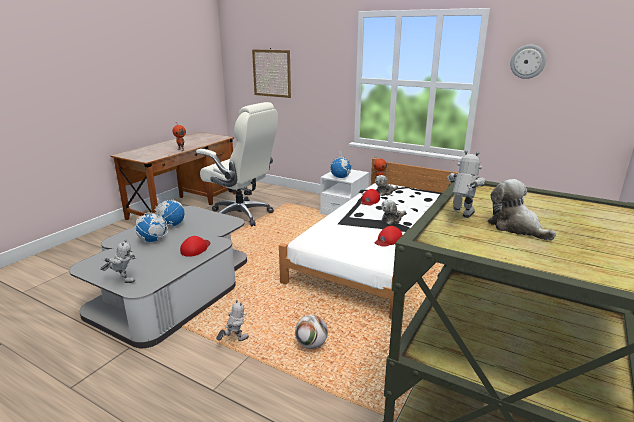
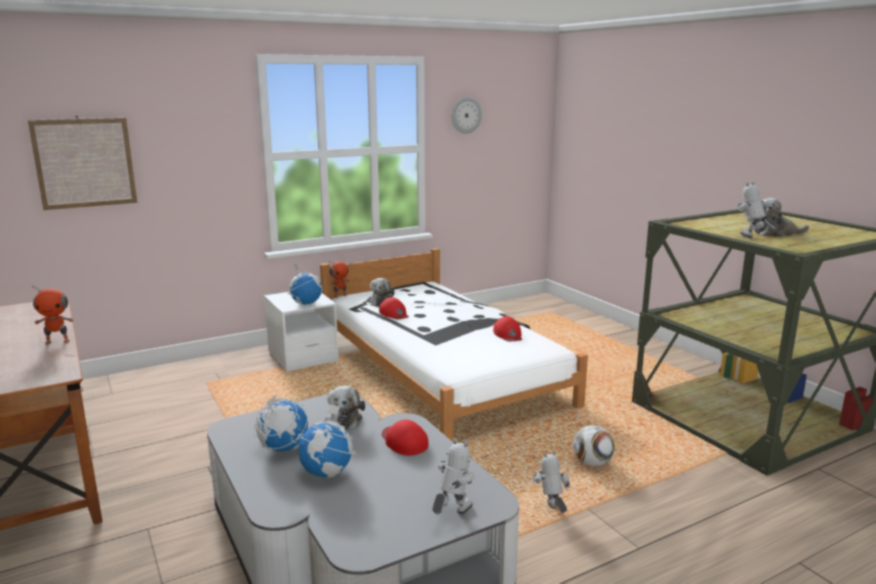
camera: 60 degrees left, 5 degrees down
(241, 215) = (188, 428): white office chair -> none
(392, 219) = (460, 319): plush toy -> plush toy (344, 418)

